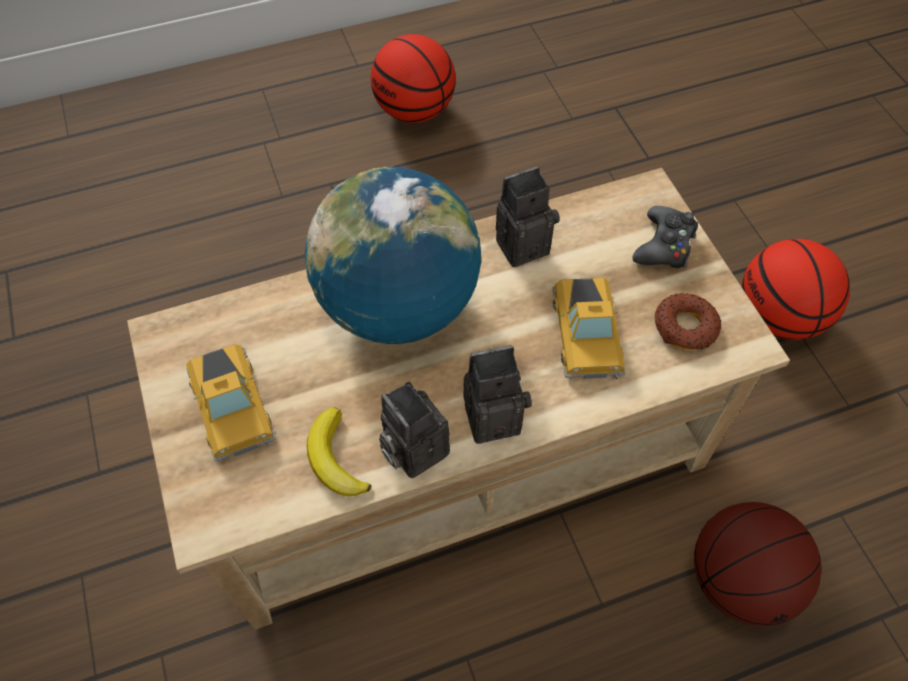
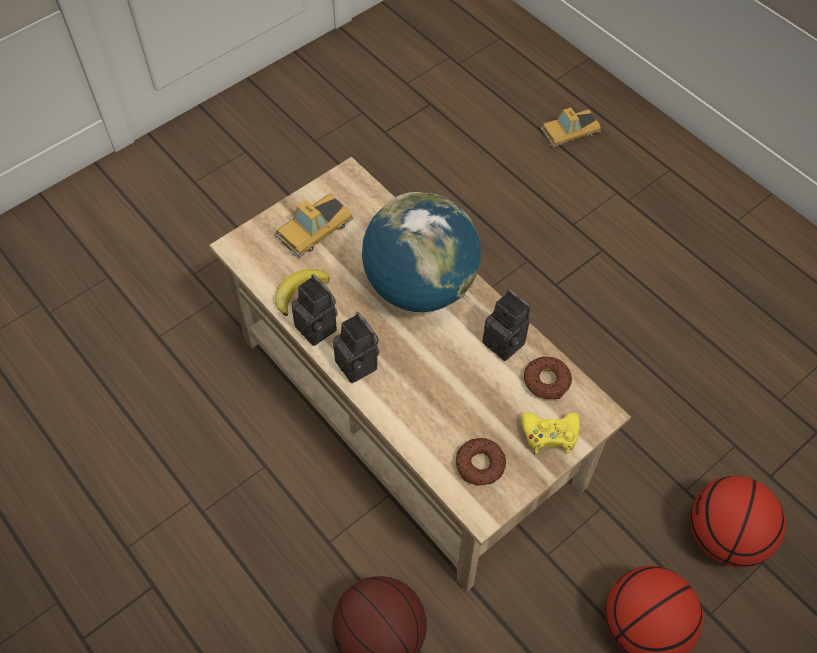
camera: 70 degrees right, 0 degrees up
(411, 449) = (319, 328): camera -> camera turned 105 degrees clockwise
(415, 110) = (712, 278): basketball -> basketball (725, 536)
(586, 334) = (446, 402): toy car -> toy car (569, 131)
(591, 224) = (547, 381): none -> donut
(664, 245) = (550, 435): black game controller -> yellow game controller

